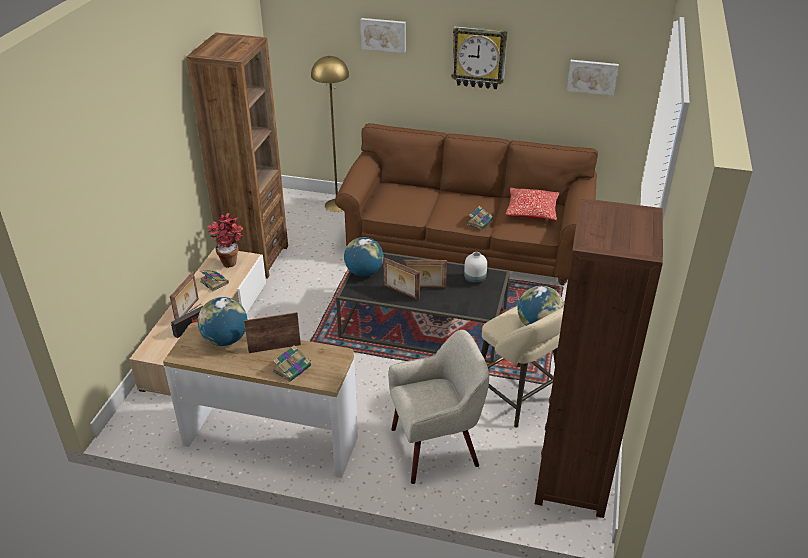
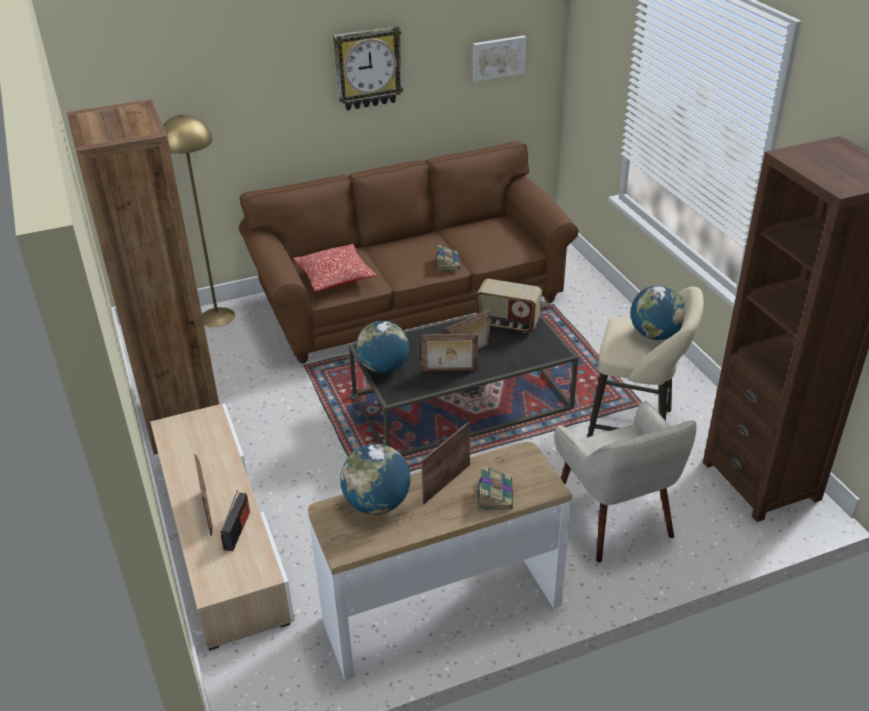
camera: 35 degrees left, 0 degrees up
(214, 282) = (200, 462): book -> none
(230, 260) = (192, 428): potted plant -> none
(383, 34) = (241, 68): picture -> none
(436, 447) = (614, 520): beige armchair -> beige armchair turned 120 degrees clockwise
(475, 279) = (507, 324): white vase -> radio
(531, 211) = (487, 232): pillow -> pillow (335, 277)

